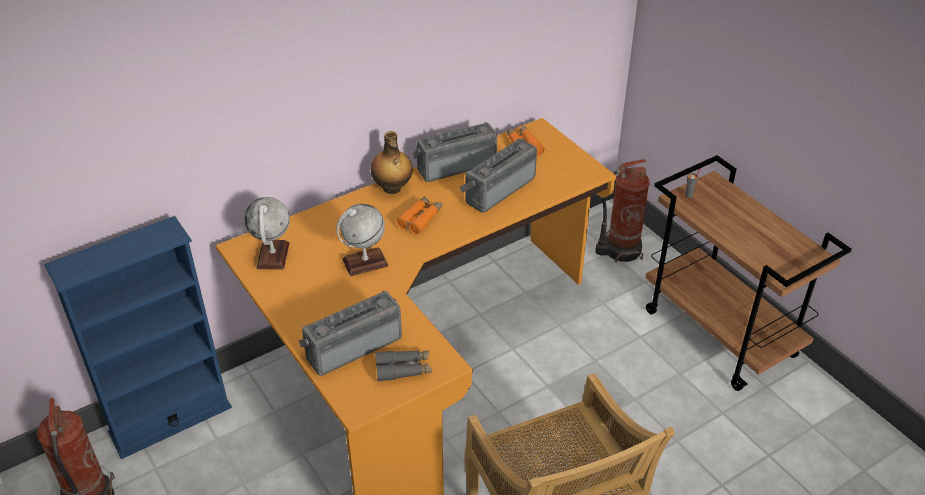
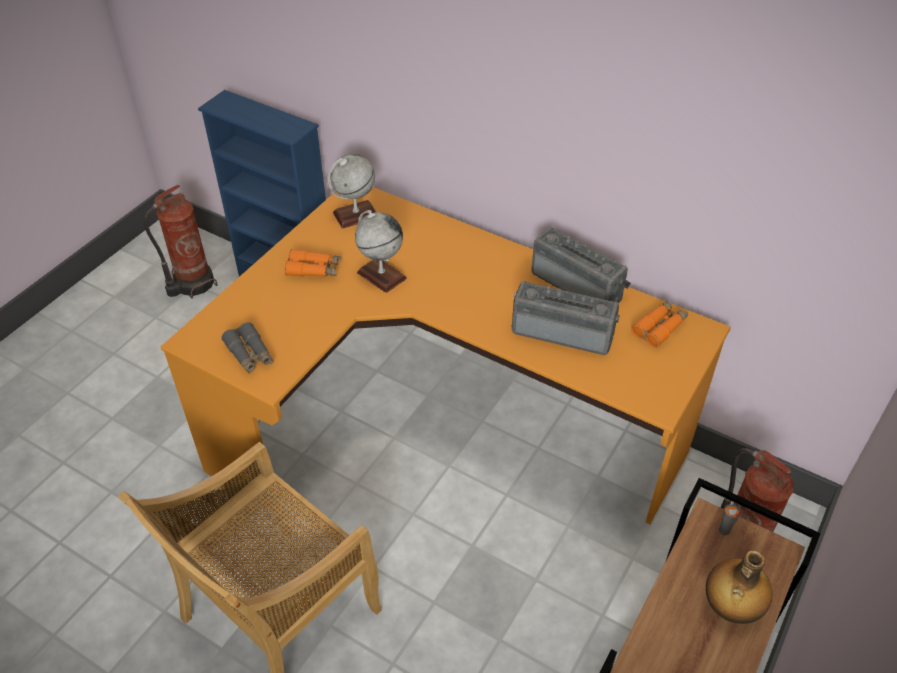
camera: 65 degrees right, 5 degrees up
(352, 345) = (265, 308): radio -> none
(392, 188) = (504, 253): bottle -> bottle (729, 608)
(420, 219) = (471, 290): orange binoculars -> orange binoculars (314, 269)

